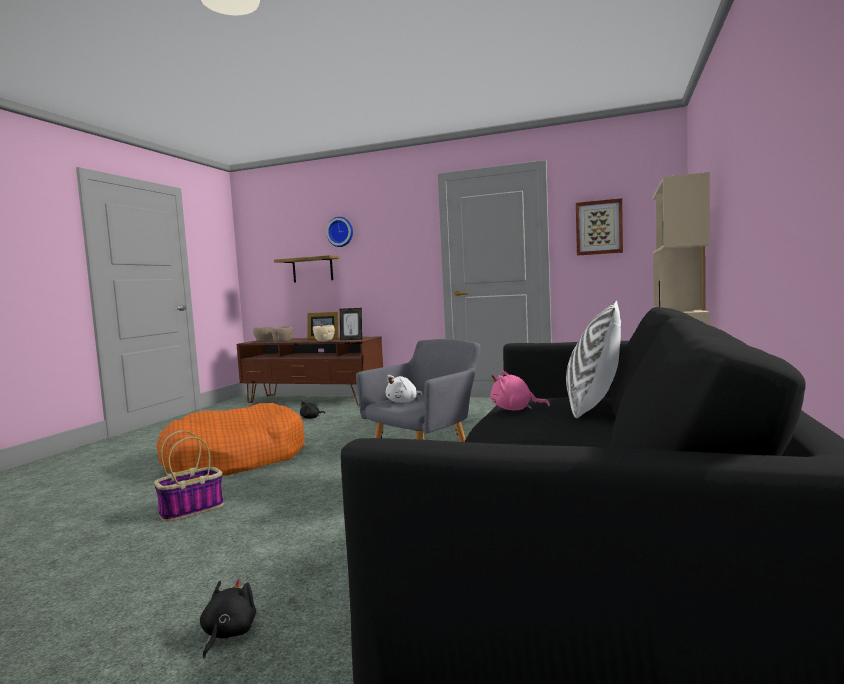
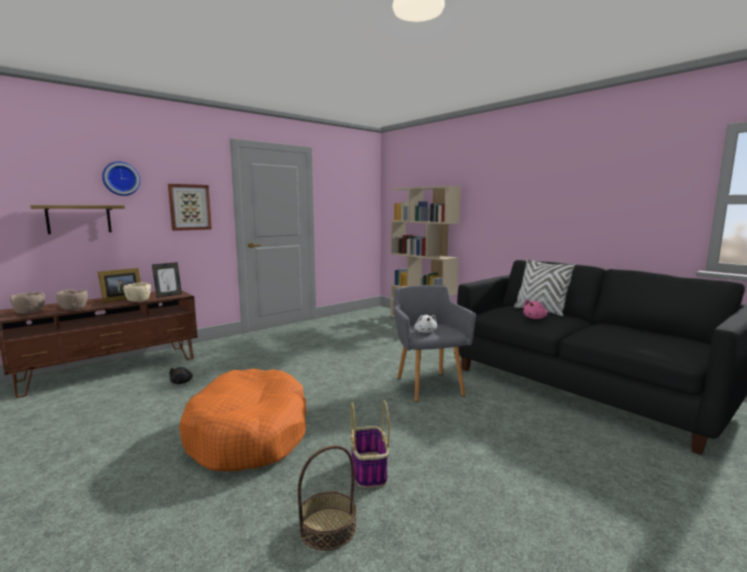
camera: 60 degrees left, 5 degrees up
(97, 519) = (328, 528): none -> basket
(227, 634) = (591, 476): black plush toy -> none
(599, 227) = (341, 200): picture -> picture (189, 207)

